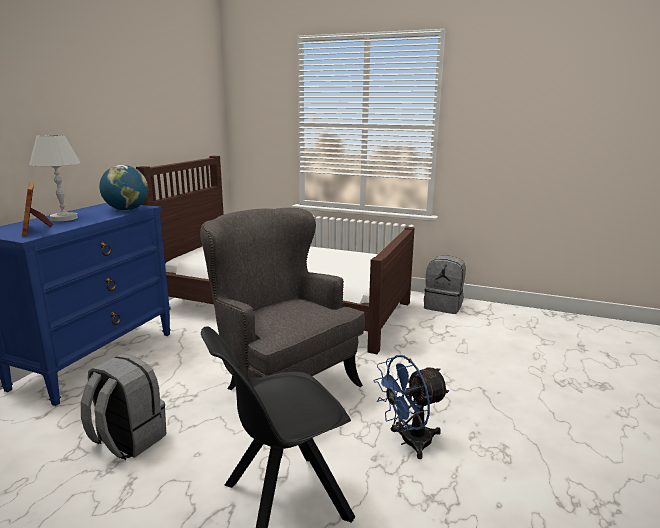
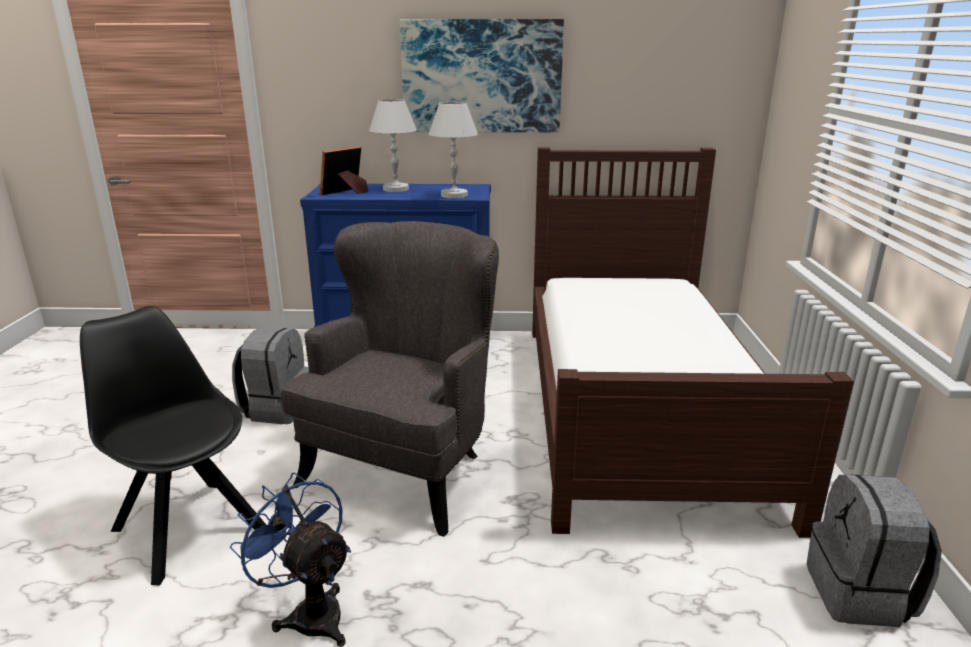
camera: 70 degrees right, 5 degrees up
(90, 114) = (481, 76): none -> picture
(126, 210) = (454, 195): globe -> white table lamp

